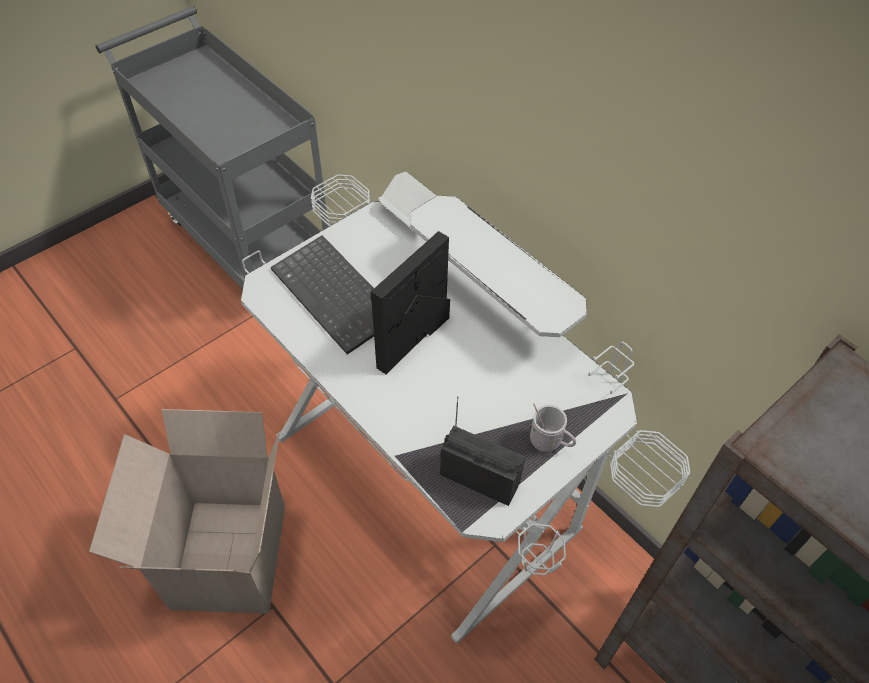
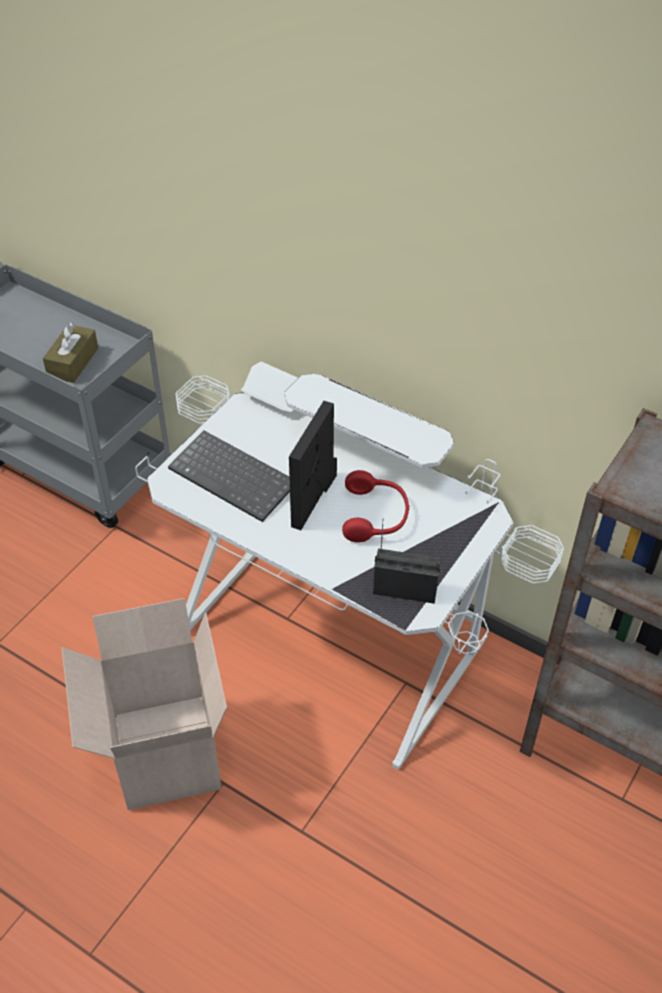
camera: 15 degrees left, 5 degrees down
(230, 136) = (73, 362): none -> brown tissue box
(476, 377) = (375, 516): none -> red headphones
(549, 443) = (450, 551): white mug -> none

